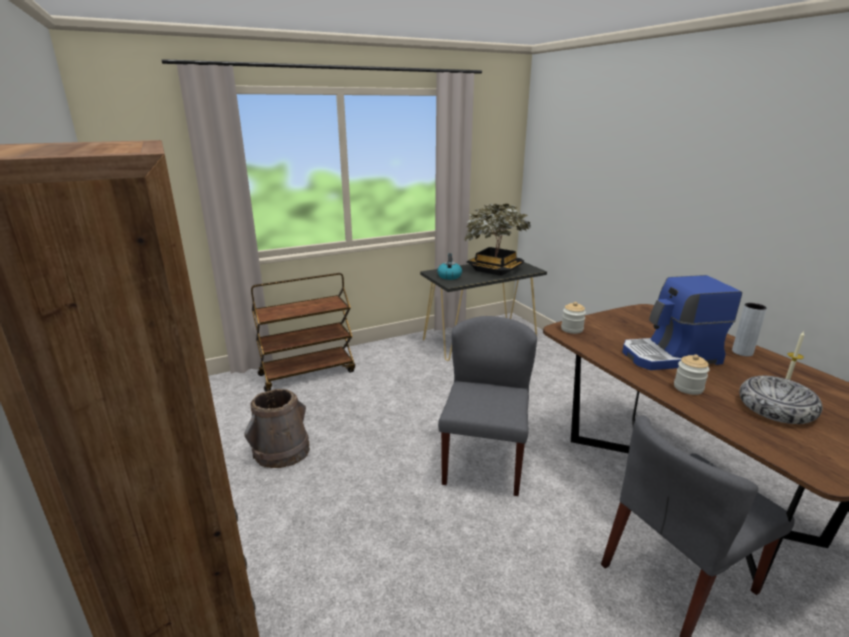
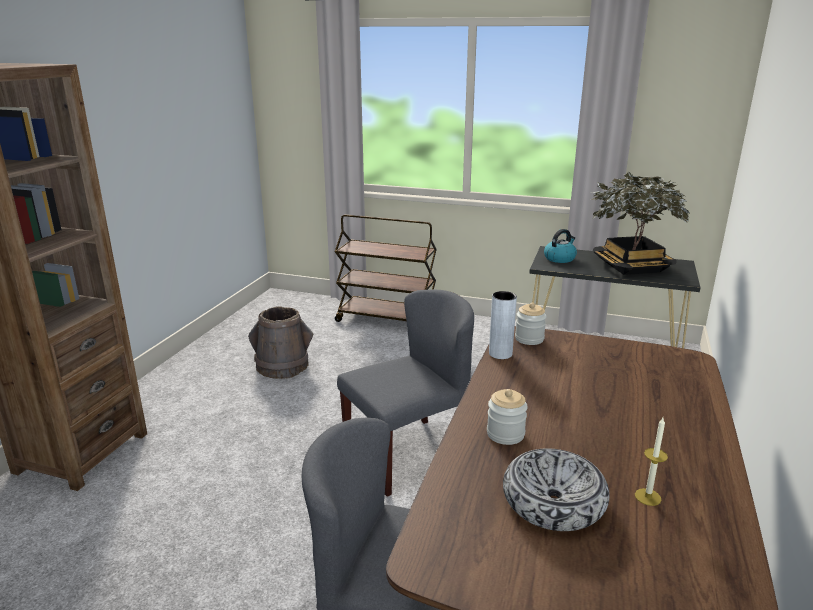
camera: 45 degrees right, 0 degrees up
(671, 356) = (572, 405): coffee machine -> none
(742, 352) = (688, 447): grey vase -> grey vase (500, 354)

